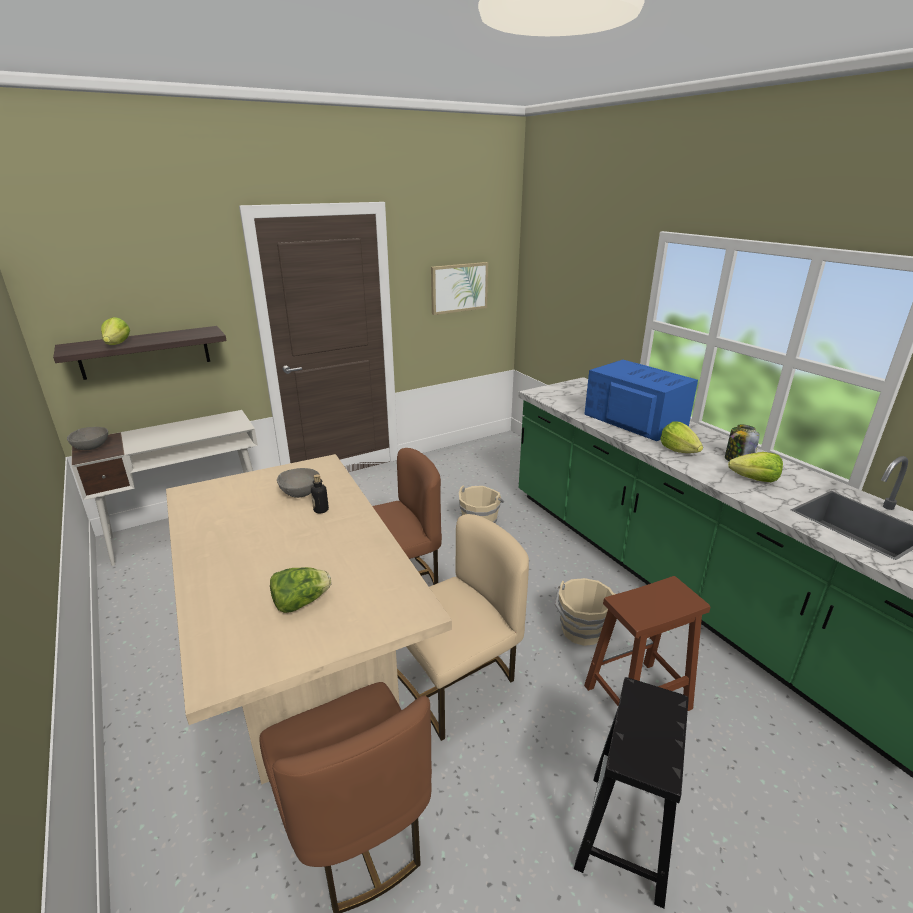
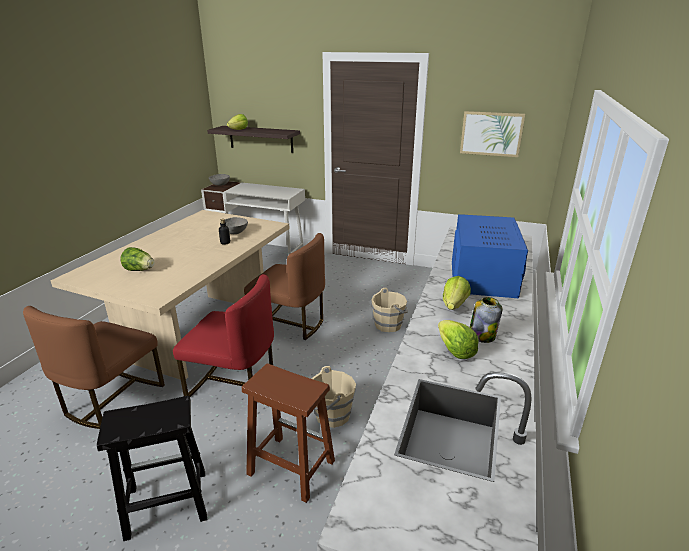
camera: 50 degrees right, 0 degrees up
(456, 680) = (233, 383): beige chair -> red chair

